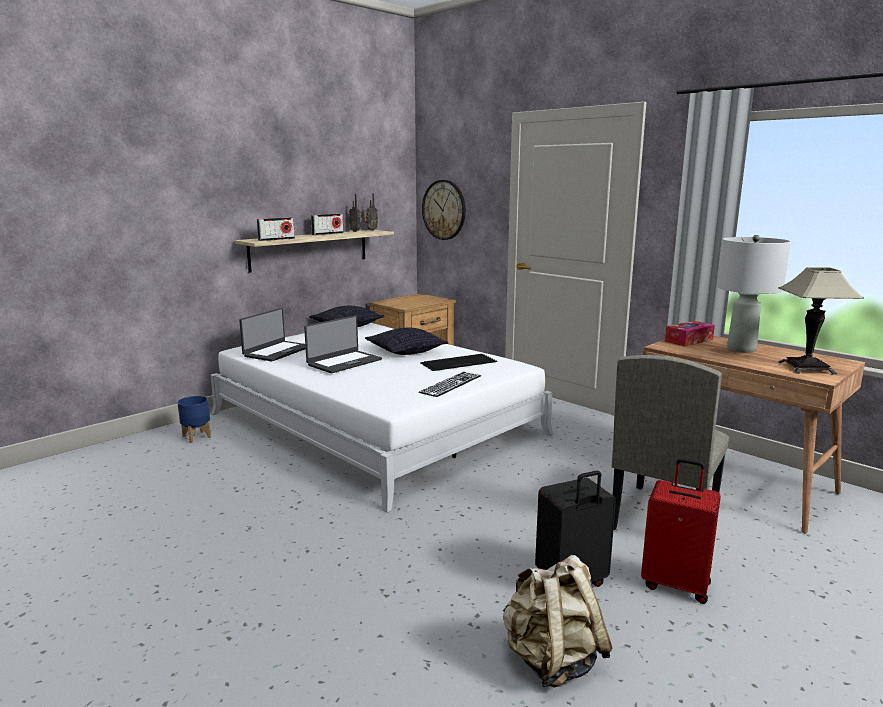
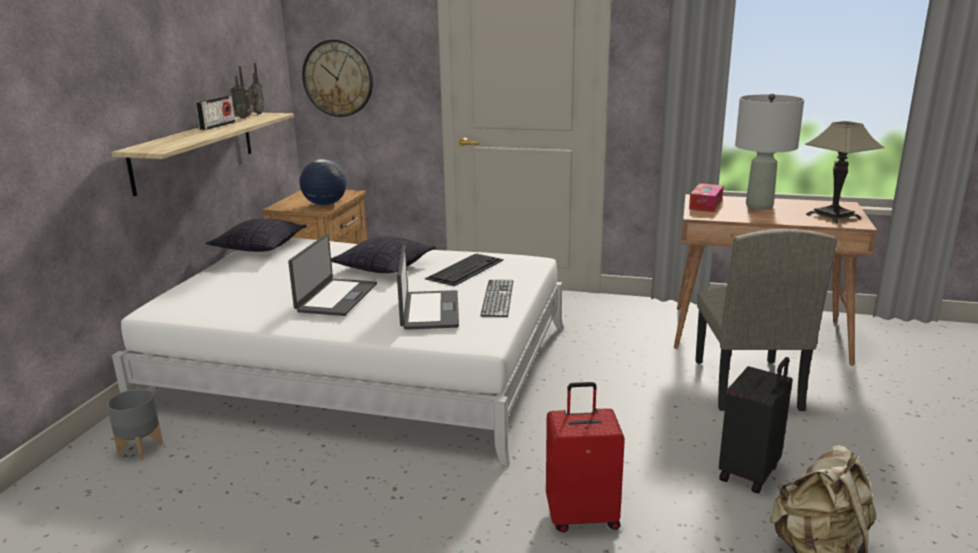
camera: 30 degrees left, 5 degrees up
(197, 437) = (141, 449): blue planter -> grey planter
(276, 239) = (176, 144): radio -> none
(277, 351) = (217, 301): laptop -> laptop (429, 310)
(412, 304) = (325, 204): none -> globe
(676, 584) = (823, 443): red suitcase -> red suitcase (582, 516)

